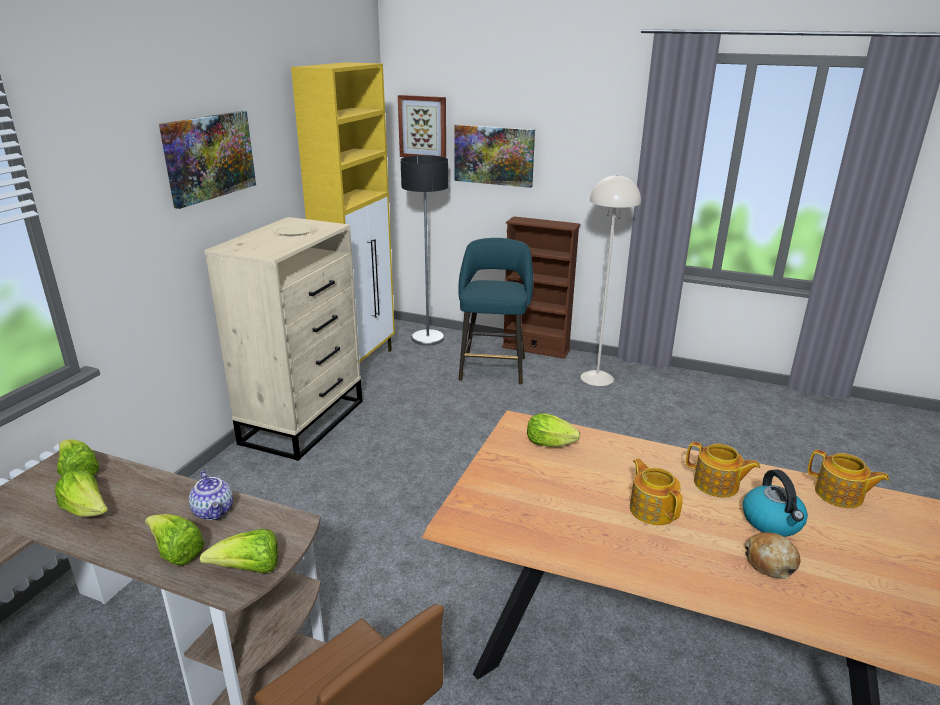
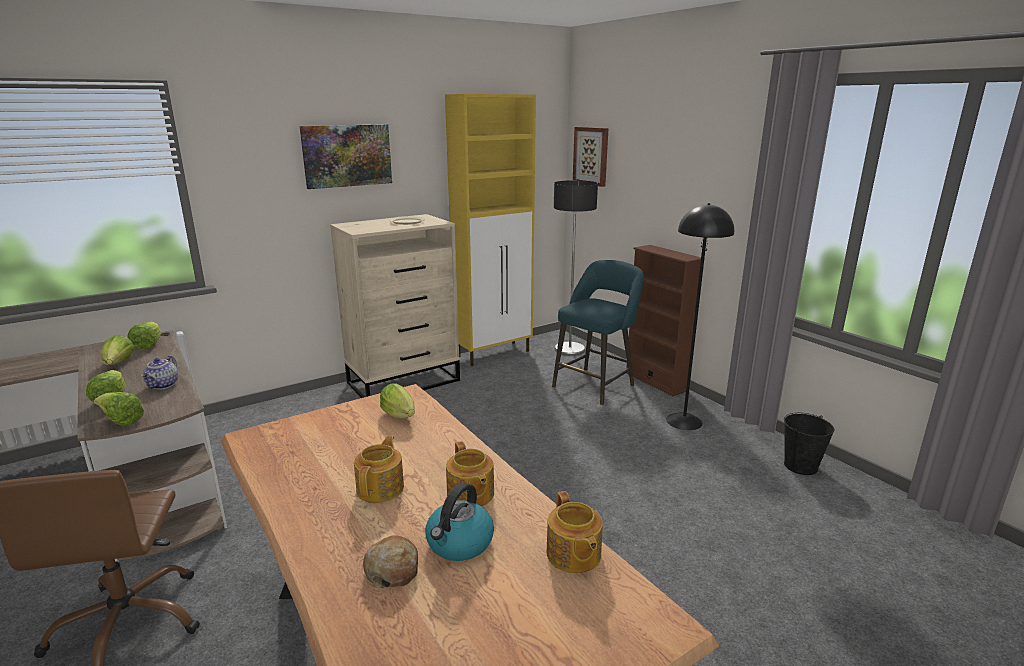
camera: 35 degrees right, 5 degrees down
(494, 155) = (640, 184): picture -> none
(597, 378) = (684, 421): beige floor lamp -> black floor lamp
(707, 387) = (801, 466): none -> black bucket

